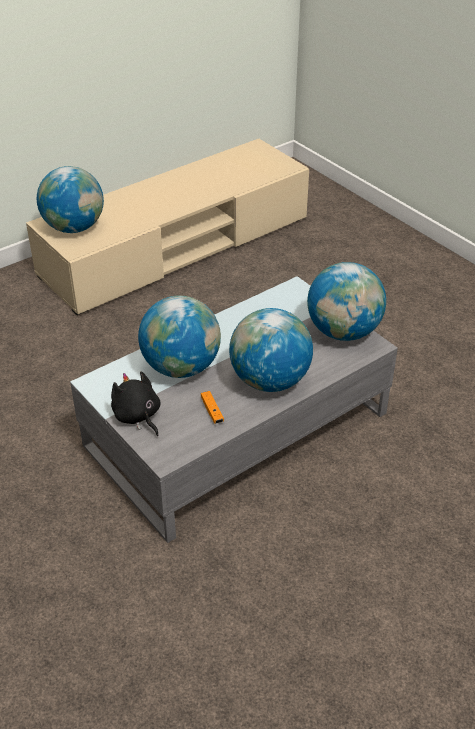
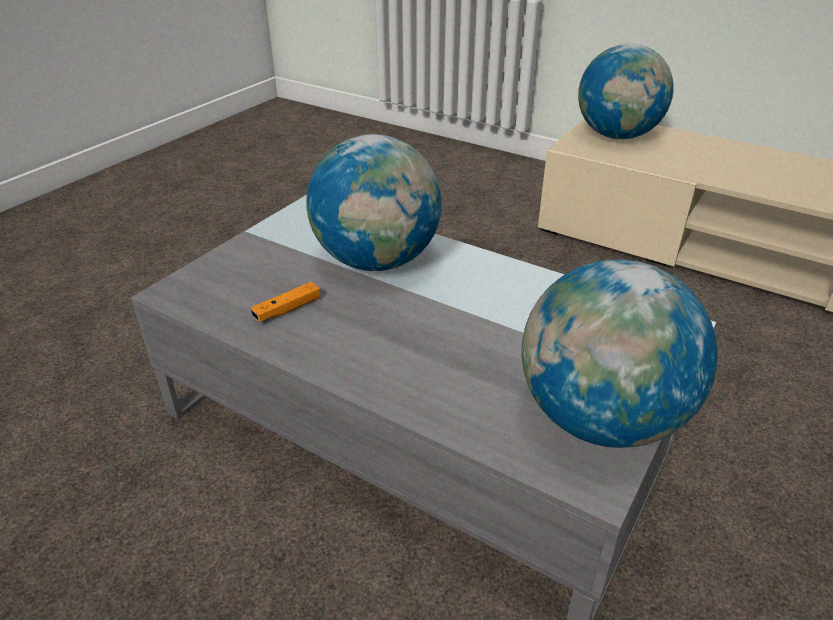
camera: 70 degrees right, 5 degrees down
(137, 416) = (255, 251): black plush toy -> none
(269, 380) = (390, 352): globe -> none

